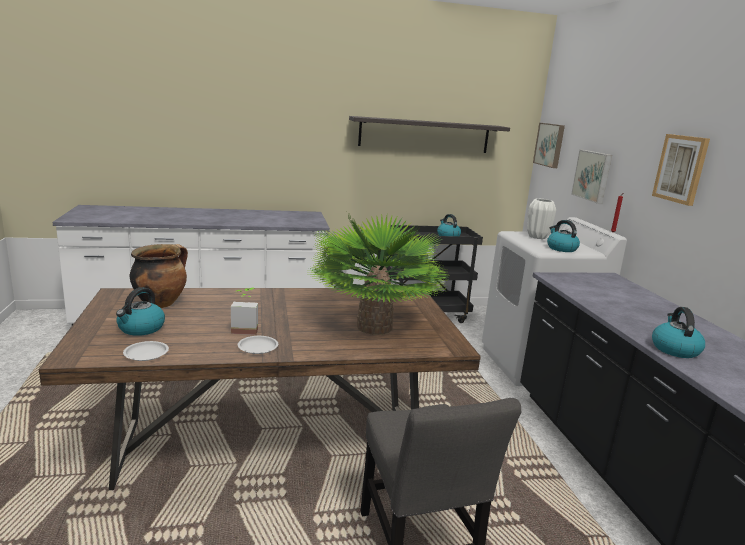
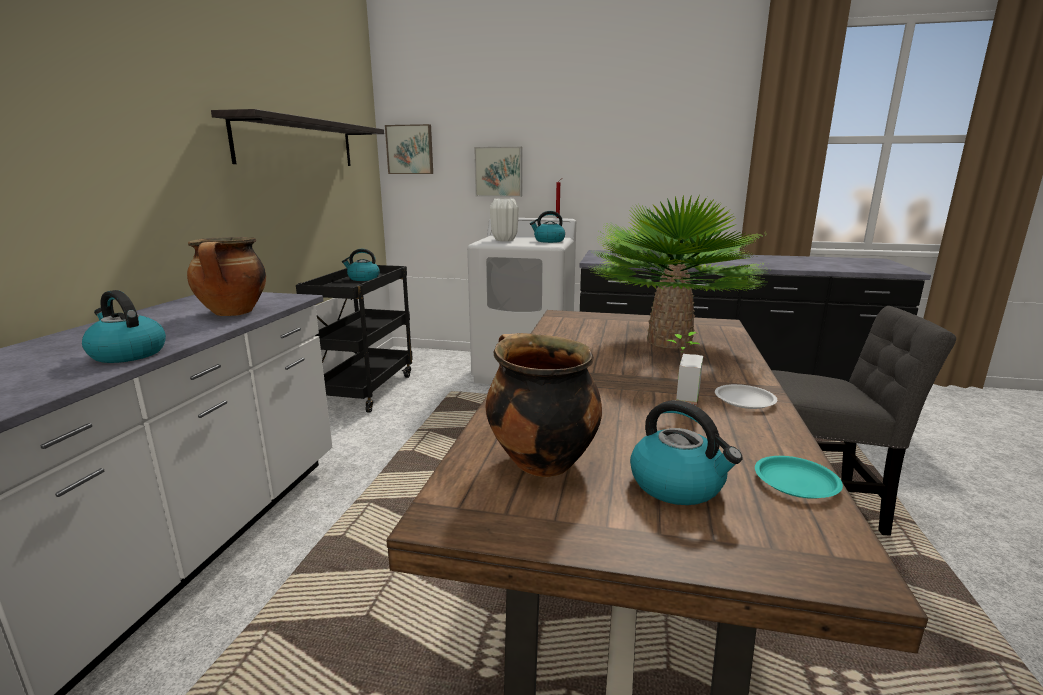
camera: 65 degrees left, 0 degrees up
(146, 353) = (795, 482): white plate -> turquoise plate
(277, 221) = (234, 313): none -> cooking pot
(674, 349) = (765, 265): kettle -> kettle (127, 354)
(681, 169) = (616, 146): picture -> none

